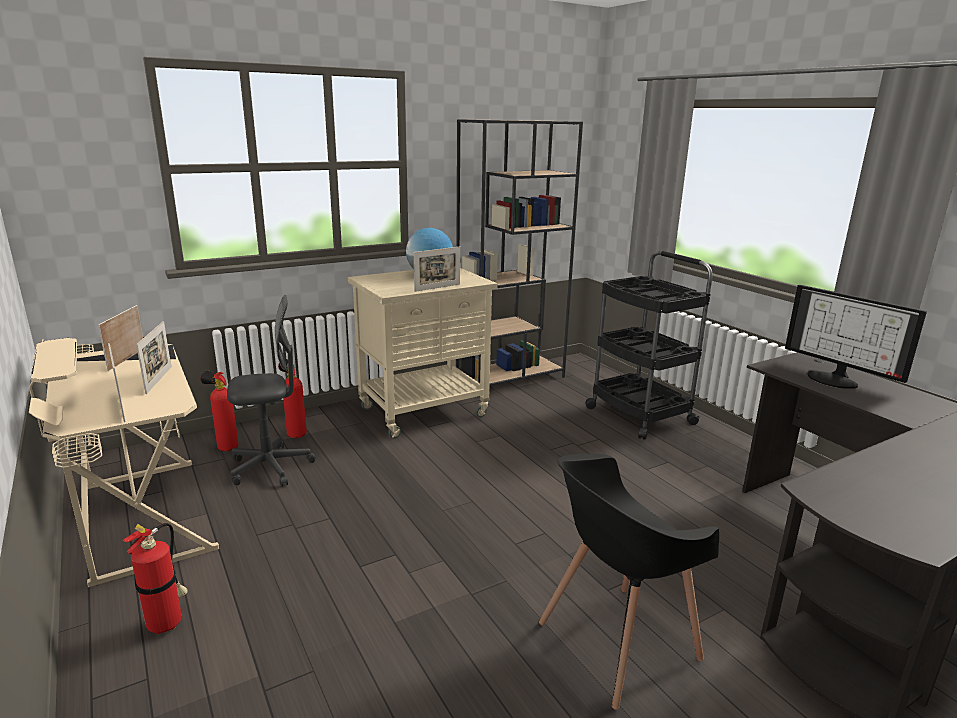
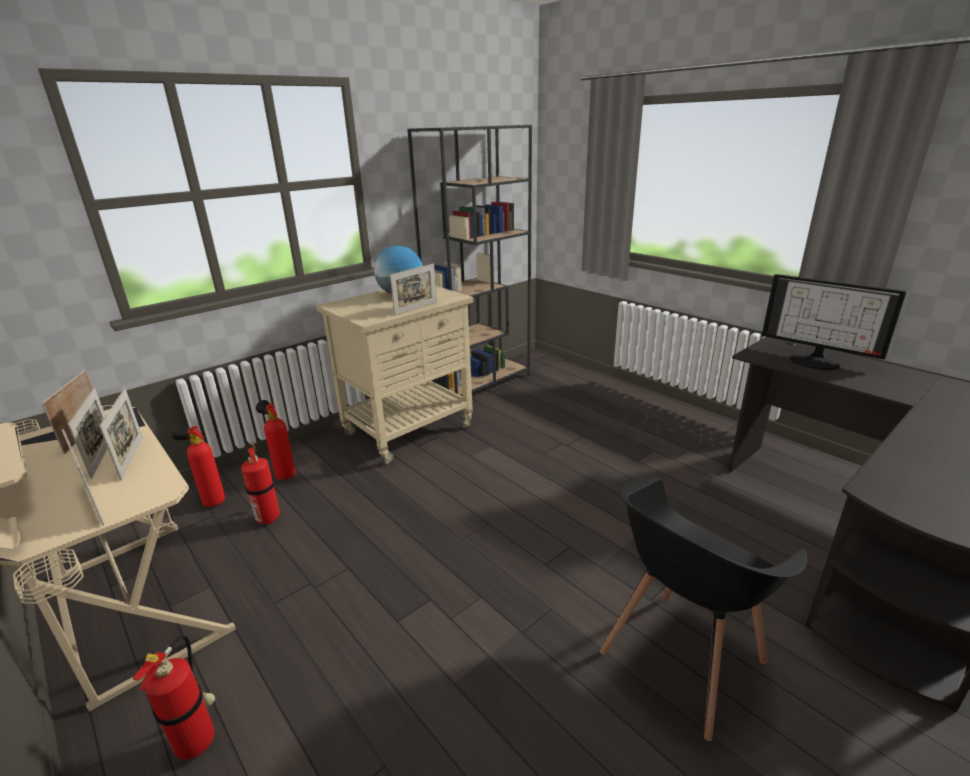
camera: 10 degrees left, 5 degrees up
(136, 376) = (102, 456): none -> picture frame
(271, 467) = (268, 518): grey office chair -> fire extinguisher
(639, 415) = (610, 406): black cart -> none

